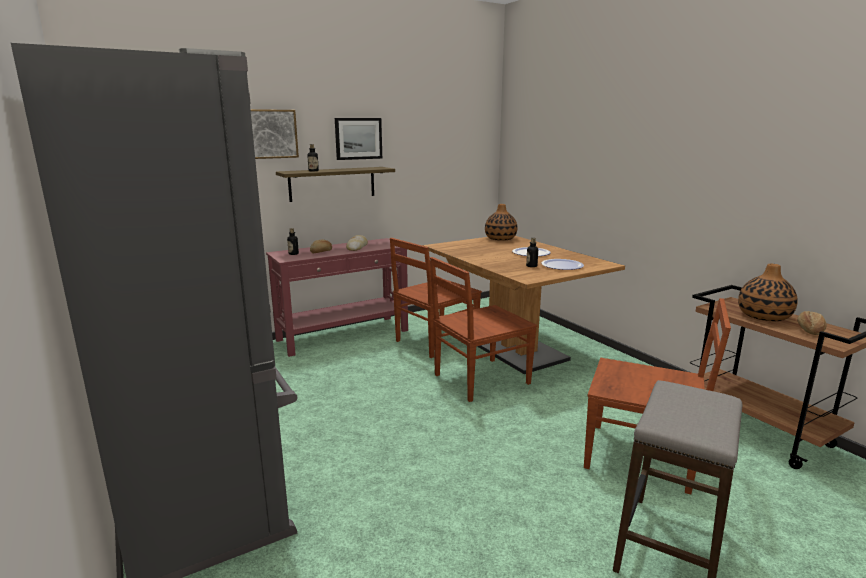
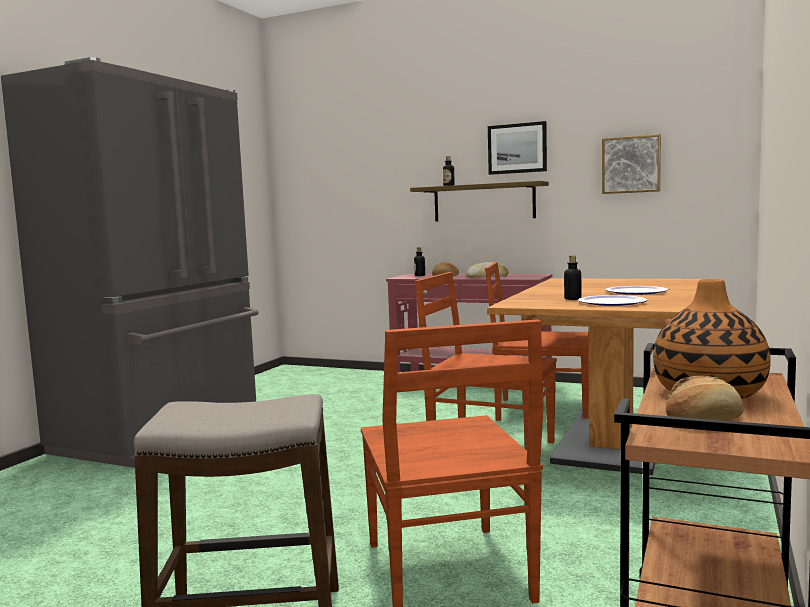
camera: 55 degrees right, 10 degrees down
(272, 134) = (422, 149): picture -> picture (631, 165)
(500, 239) = (670, 281): vase -> none

